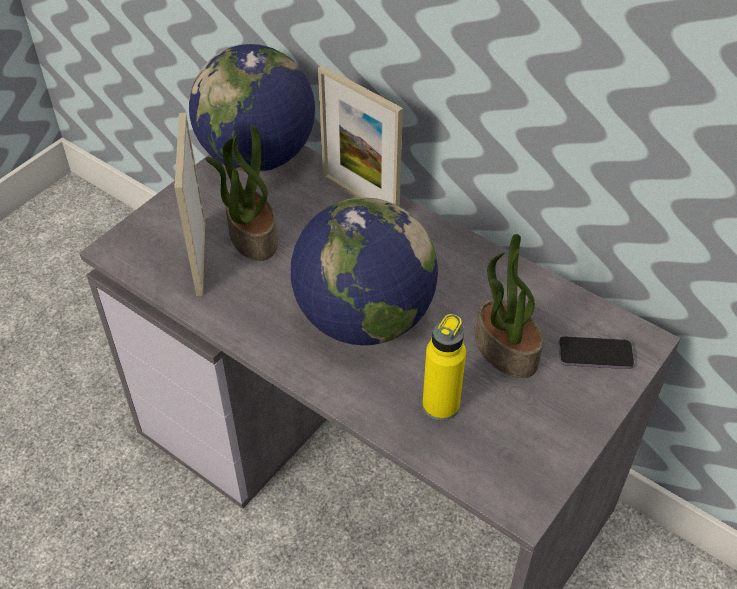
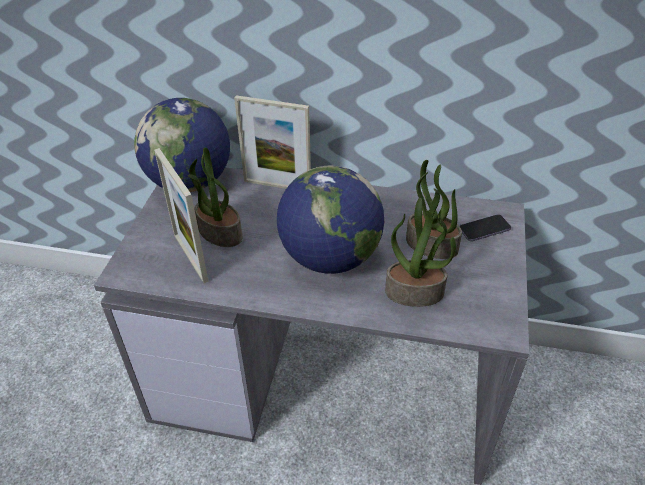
camera: 25 degrees left, 5 degrees down
(440, 405) = (415, 292): yellow bottle -> potted plant

